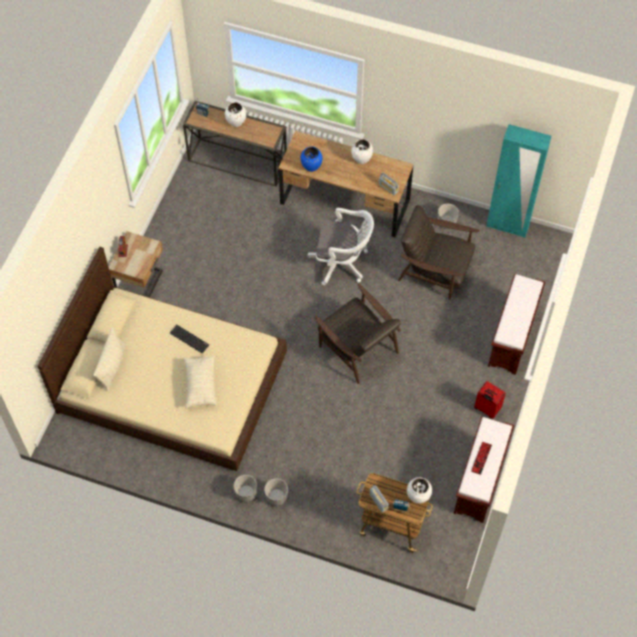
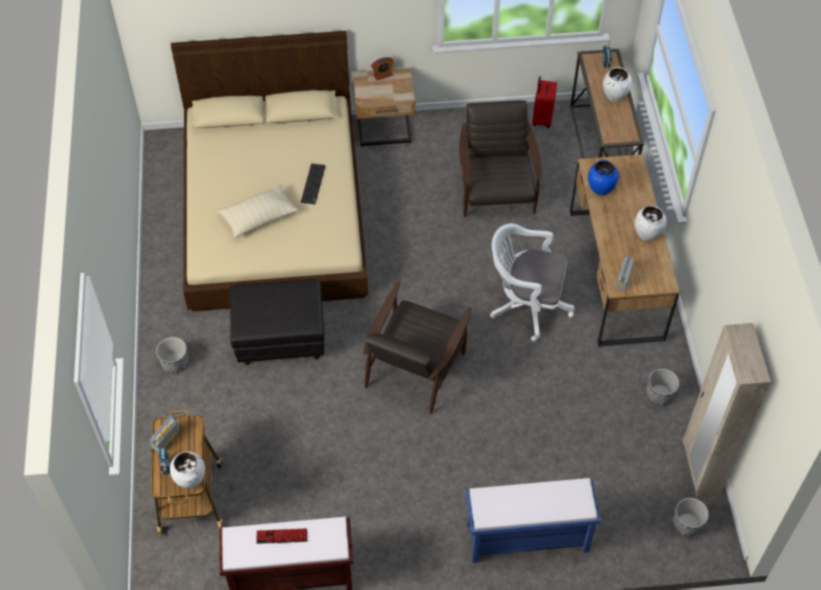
camera: 65 degrees right, 5 degrees down
(112, 366) = (244, 133): beige pillow -> none
(246, 493) = (167, 332): planter -> planter (687, 524)
(291, 420) = (280, 338): none -> black ottoman
(342, 263) = (526, 305): white office chair -> white office chair turned 120 degrees clockwise
(435, 269) = (578, 409): brown armchair -> brown armchair (496, 190)
(486, 409) = (402, 546): red suitcase -> red suitcase (541, 119)
(507, 226) = (700, 469): turquoise wardrobe -> beige wardrobe
(512, 338) = (526, 538): brown bench -> blue bench

